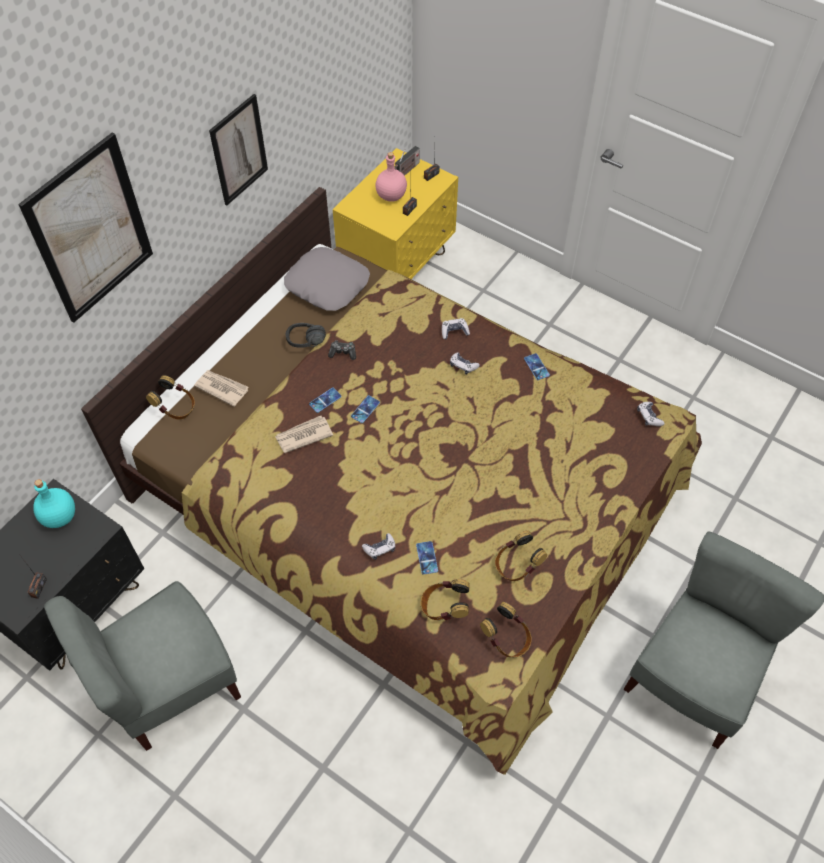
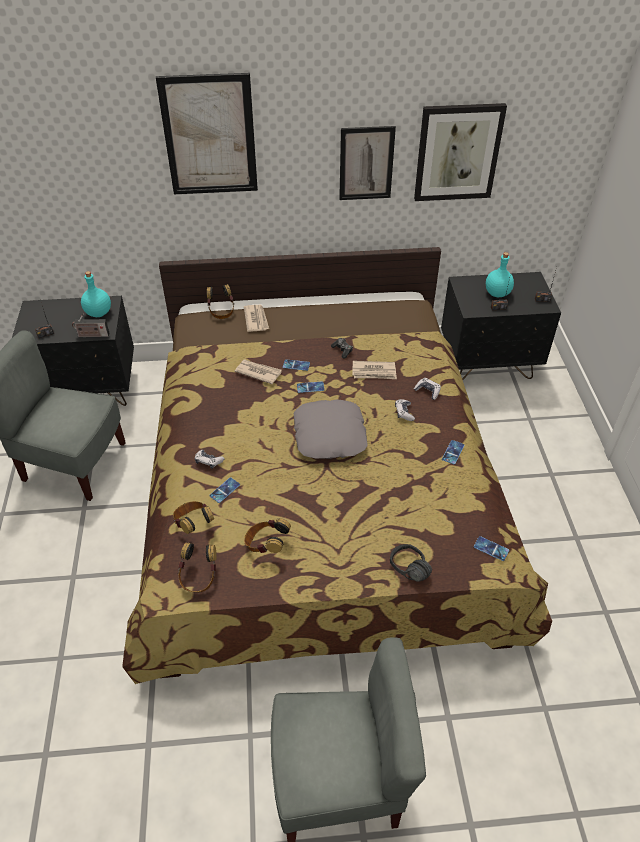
camera: 50 degrees right, 10 degrees down
(306, 345) = (328, 331): black headphones -> black headphones (405, 572)
(308, 83) = (457, 152): none -> picture
(328, 284) = (390, 313): grey pillow -> grey pillow (330, 435)
(391, 196) = (497, 294): pink bottle -> turquoise bottle
(394, 350) = (374, 372): none -> newspaper
(397, 267) = (488, 364): yellow nightstand -> black nightstand
(406, 171) = (528, 287): radio -> radio (92, 335)
(649, 417) = (491, 548): game controller -> phone

